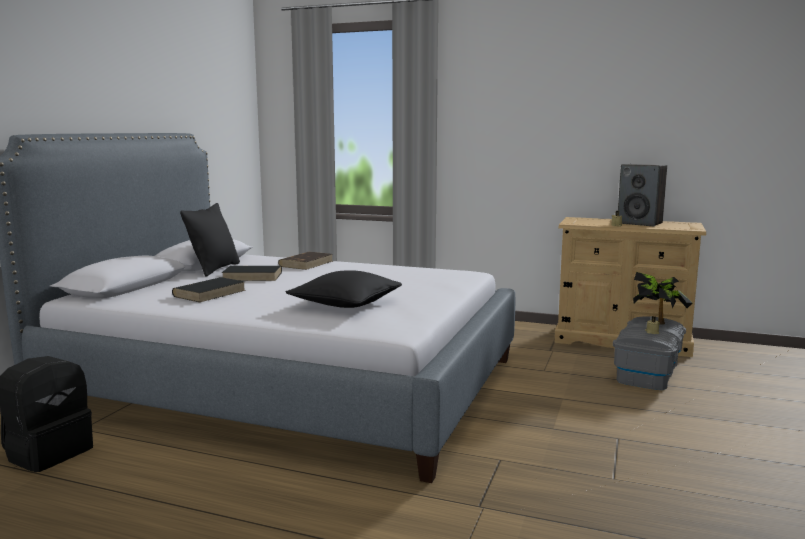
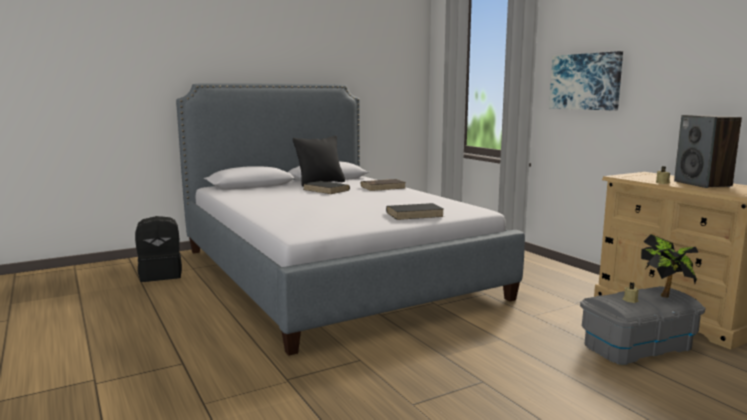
camera: 40 degrees right, 0 degrees up
(210, 293) = (273, 195): black book -> black book (415, 214)
(345, 303) = (320, 212): black pillow -> none
(493, 132) = (585, 81): none -> picture

